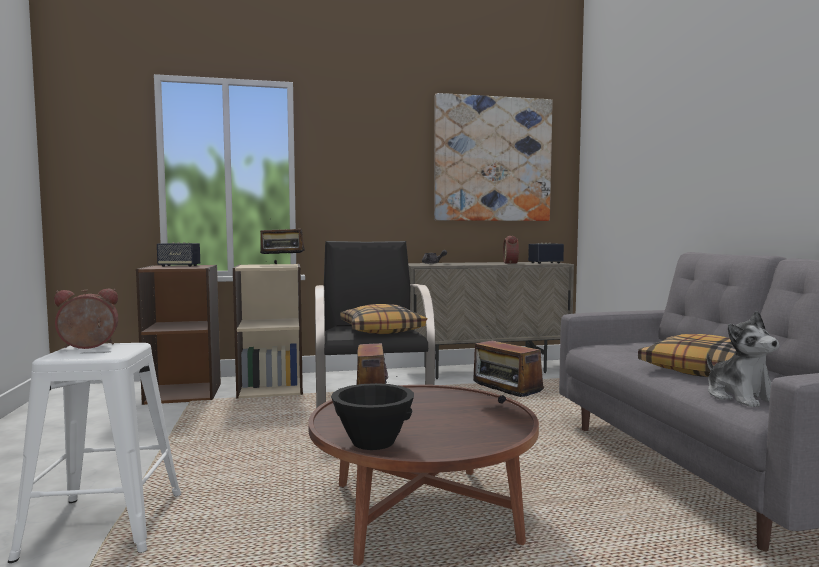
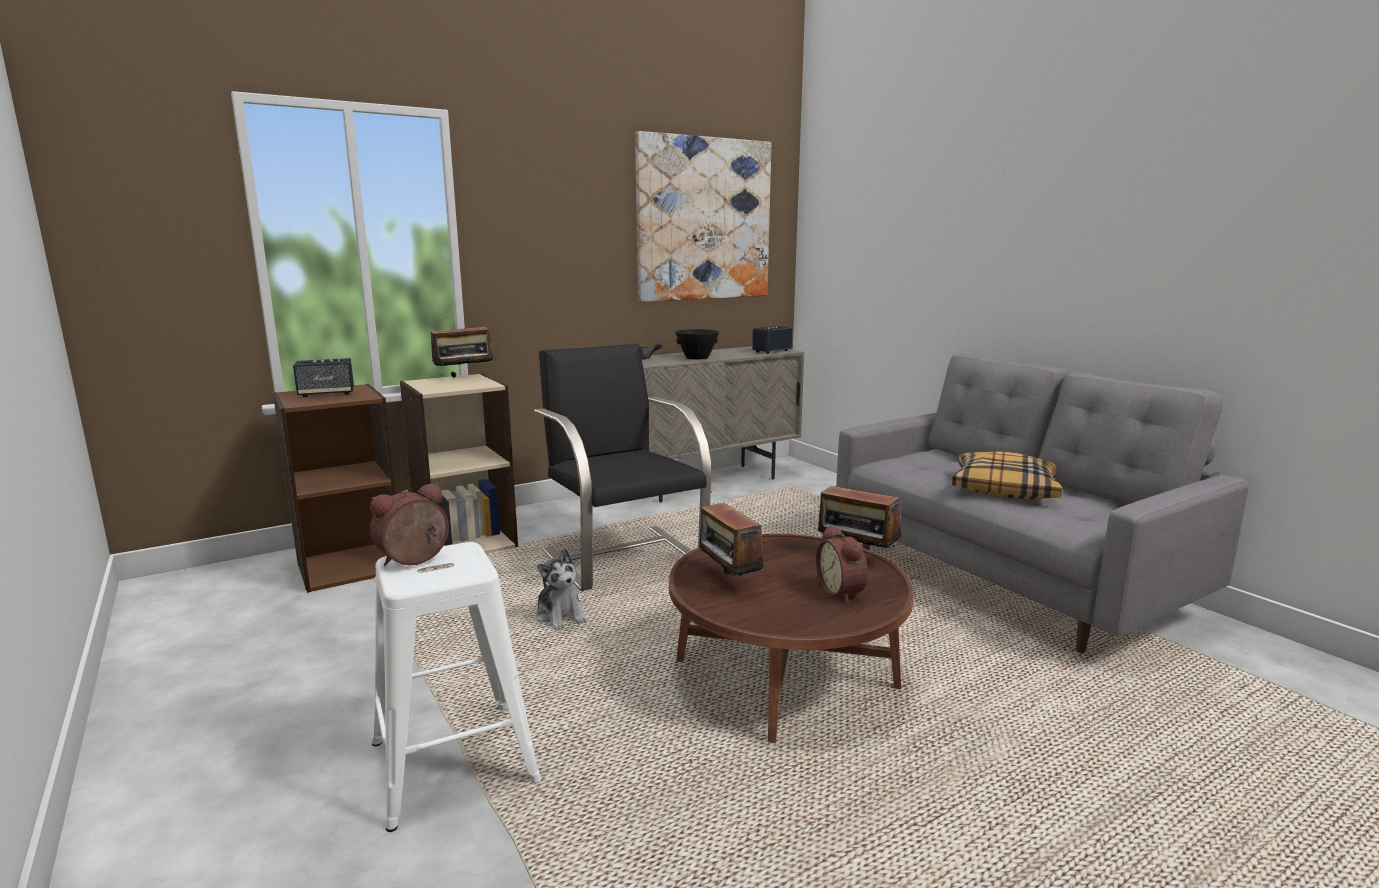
camera: 20 degrees left, 10 degrees up
(373, 441) = (780, 621): black bowl -> black bowl (696, 357)
(382, 330) = (642, 464): pillow -> none
(512, 263) = (736, 354): alarm clock -> alarm clock (842, 591)
(740, 397) = (1062, 521): plush toy -> plush toy (560, 616)

